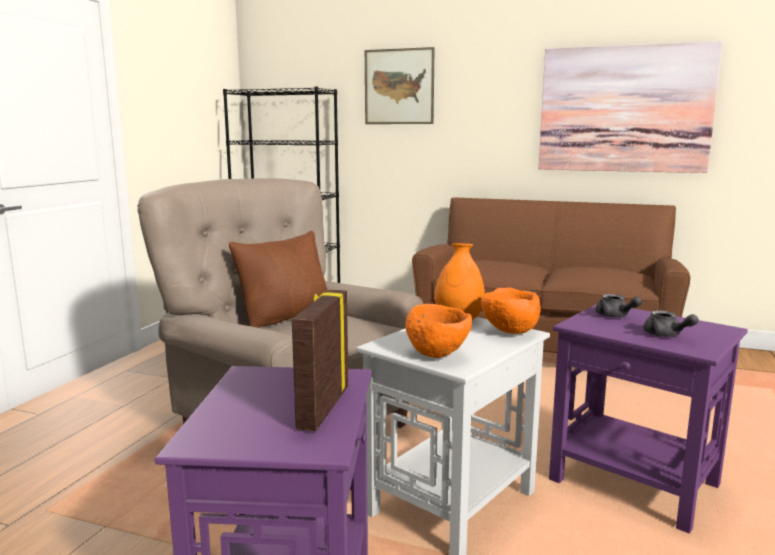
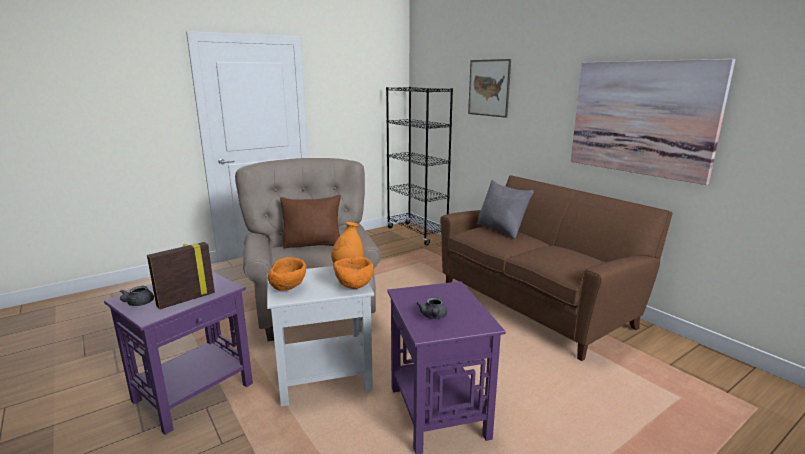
camera: 35 degrees right, 5 degrees up
(492, 261) = (501, 230): none -> grey pillow
(615, 316) = (440, 294): grey teapot -> grey teapot (137, 304)

